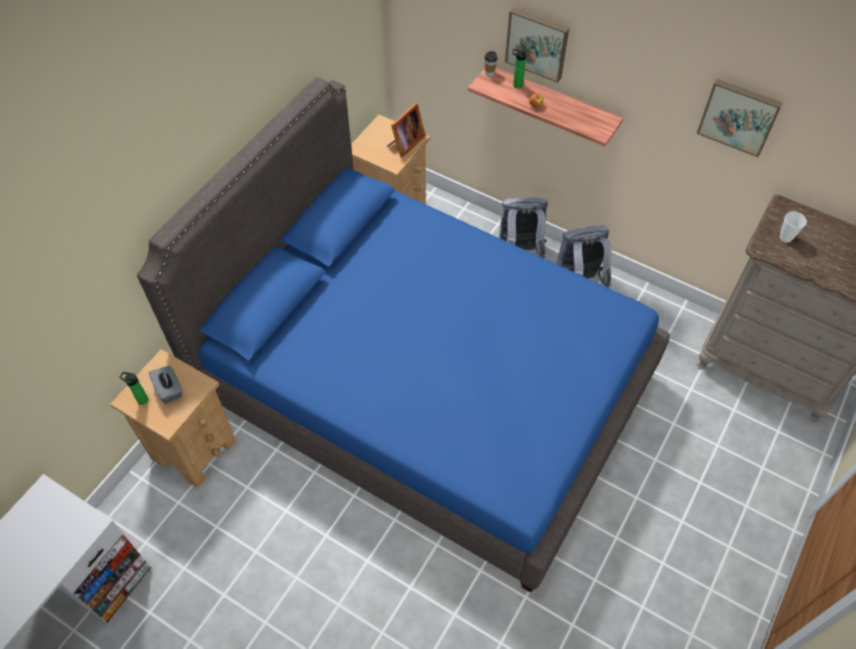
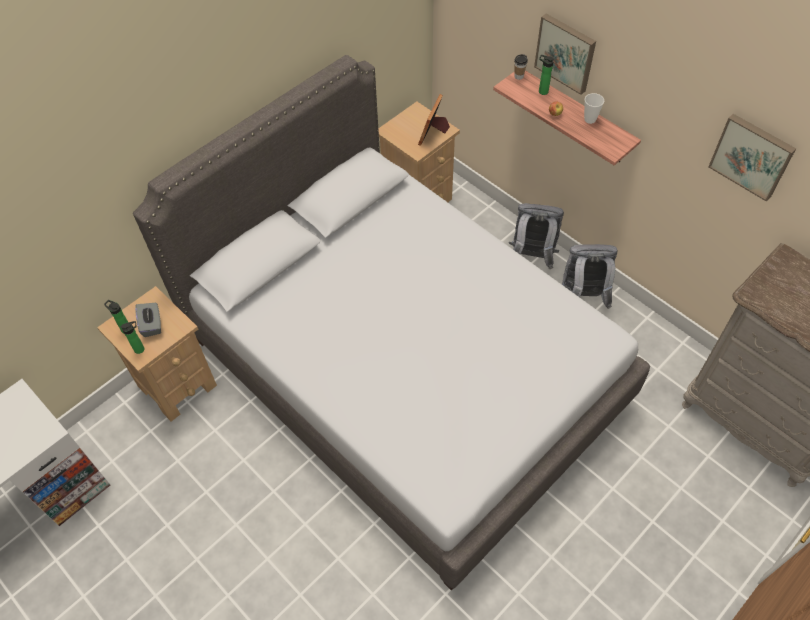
camera: 15 degrees right, 0 degrees up
(165, 417) = (141, 349): none -> bottle
(405, 144) = (433, 133): picture frame -> picture frame turned 150 degrees clockwise
(426, 387) = (405, 371): blue bed -> grey bed
(785, 237) = (779, 289): cup -> cup (590, 119)

